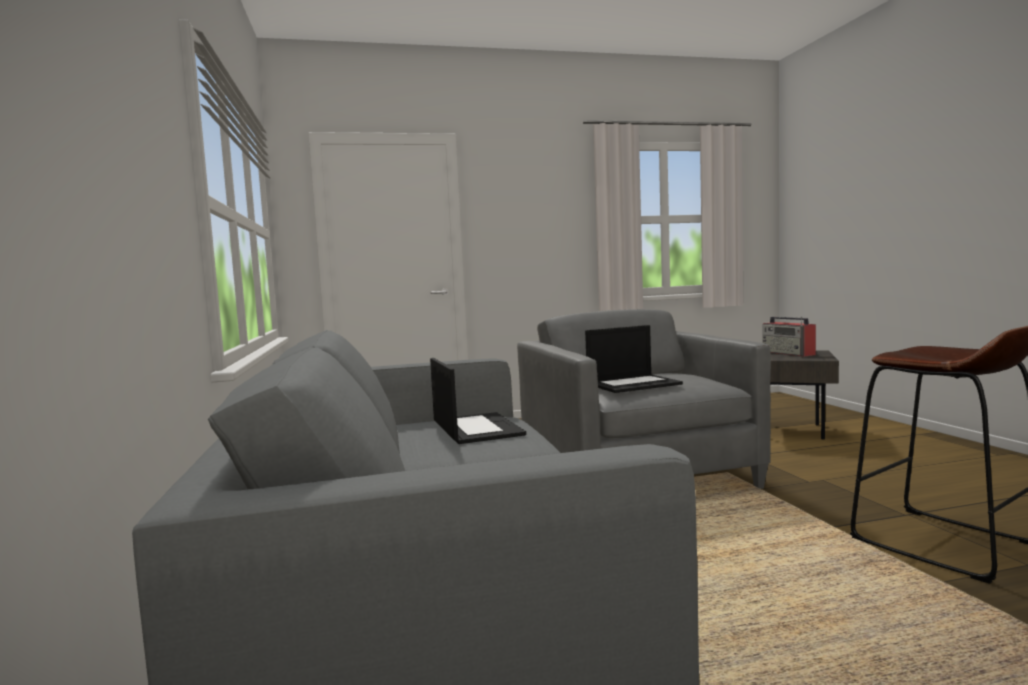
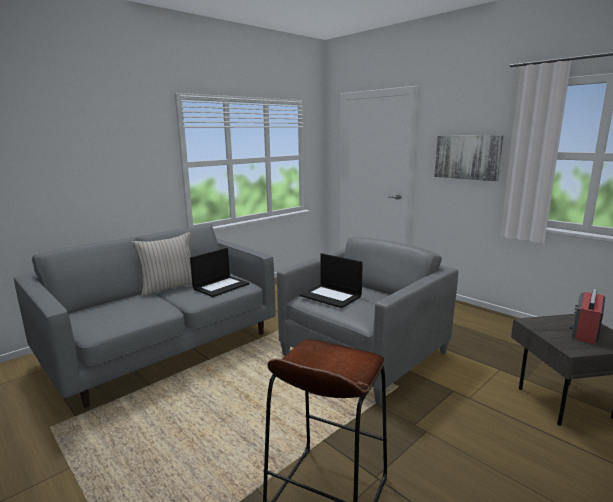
camera: 60 degrees right, 10 degrees up
(410, 459) = (169, 287): none -> beige pillow
(538, 227) = (467, 157): none -> picture

